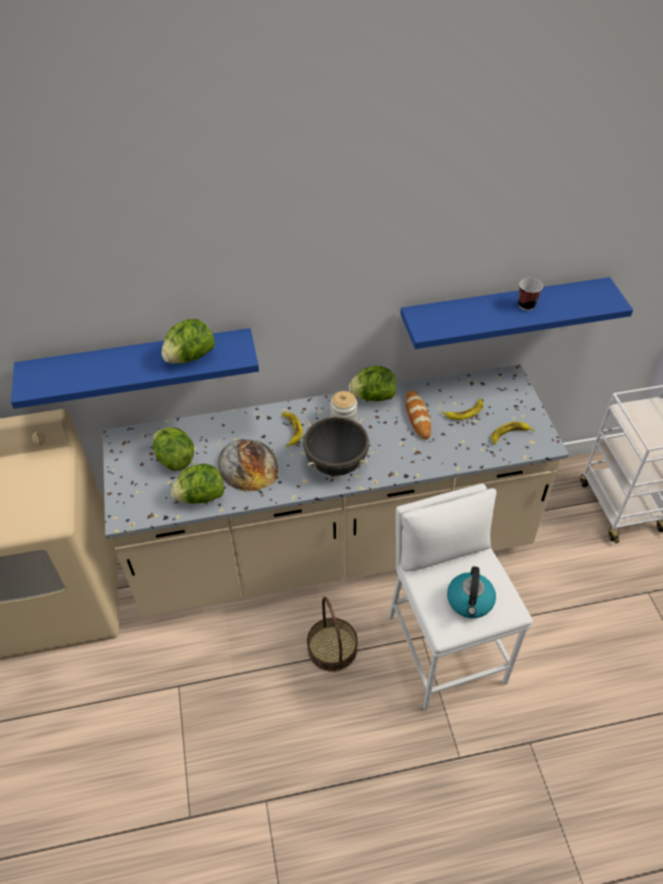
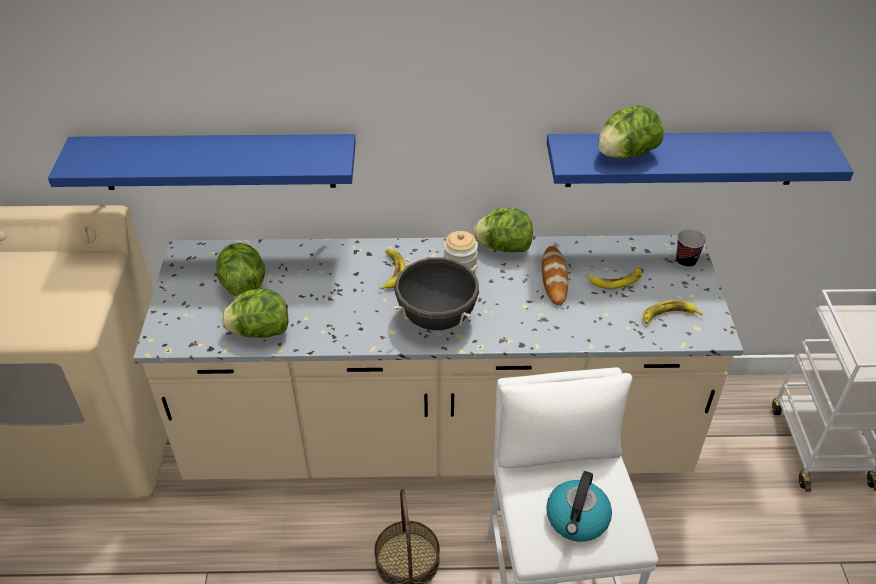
camera: 10 degrees right, 5 degrees down
(190, 357) = (272, 156): lettuce -> lettuce (626, 155)
(248, 465) = (328, 303): bread -> none
(526, 305) = (710, 150): cup -> cup (685, 261)

